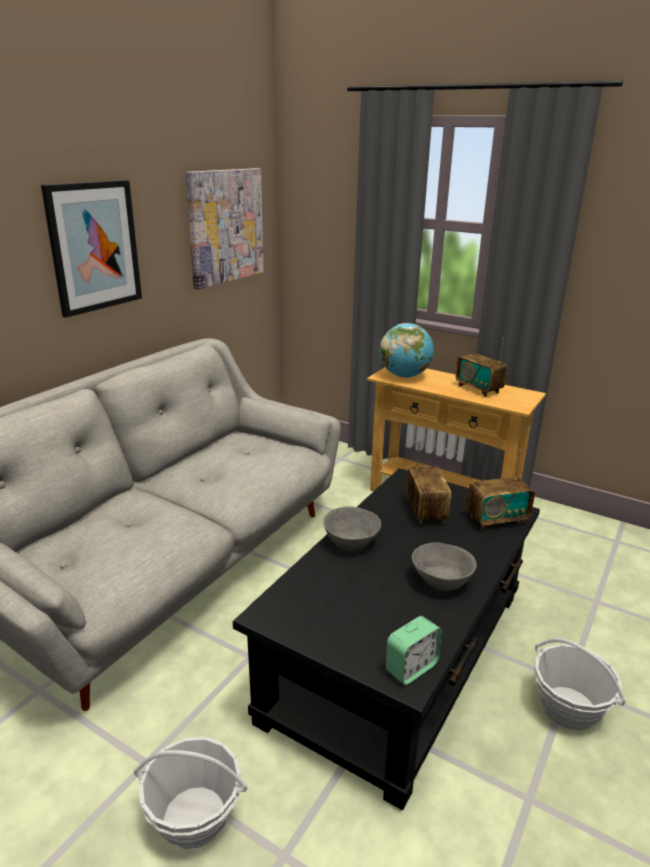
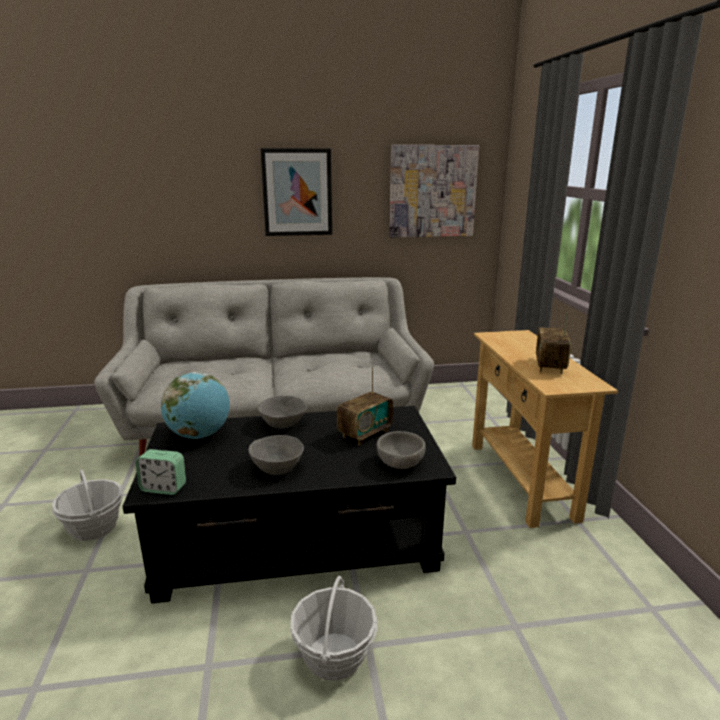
camera: 50 degrees right, 5 degrees down
(404, 376) = (507, 339): globe -> globe (199, 435)
(496, 519) = (401, 463): radio -> grey bowl

